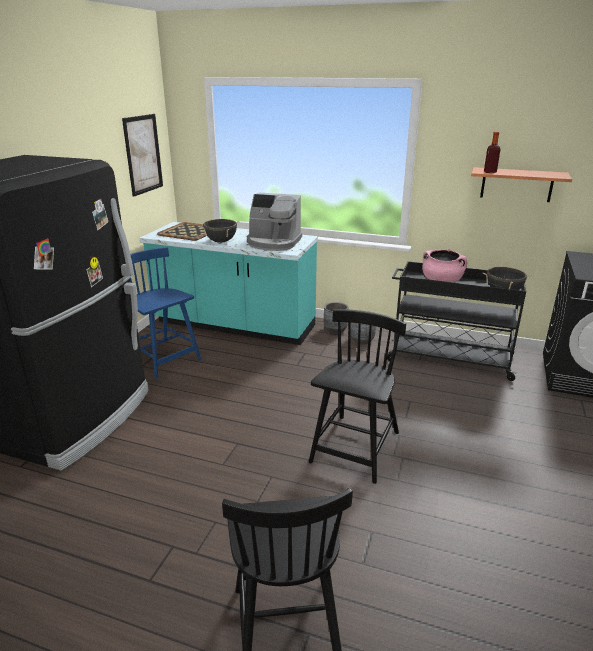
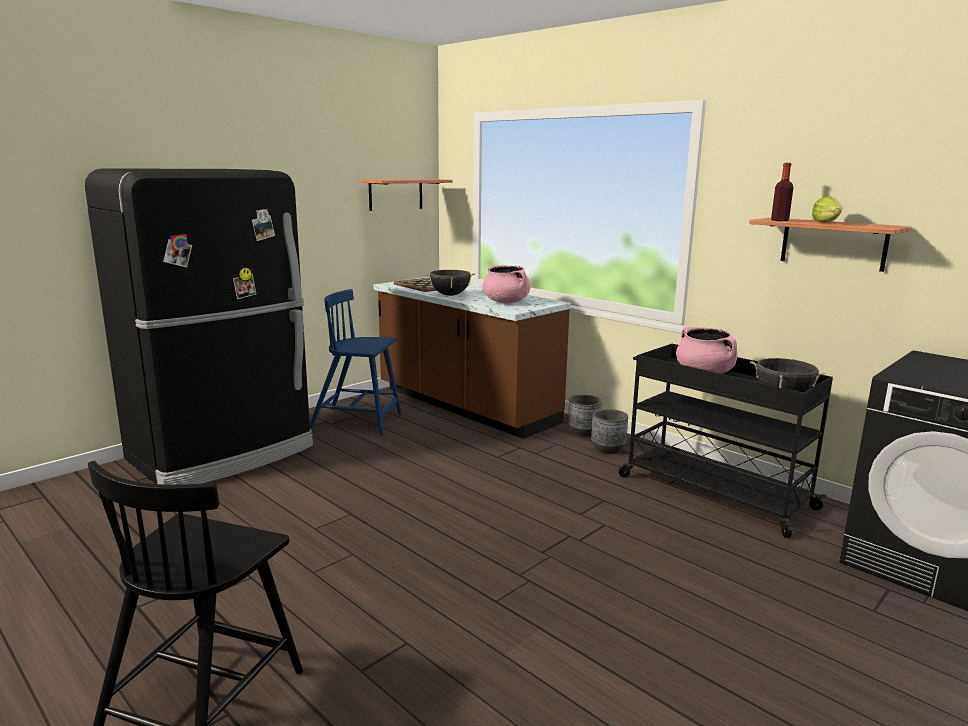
camera: 25 degrees right, 10 degrees down
(143, 154) = (396, 194): picture -> shelf
(162, 358) = (358, 421): blue chair -> blue chair turned 60 degrees counterclockwise
(234, 325) = (465, 406): turquoise counter -> brown counter
(273, 243) = (506, 302): coffee machine -> pink cooking pot
(355, 448) = (478, 554): black chair -> none
(523, 174) = (827, 223): none -> lettuce

